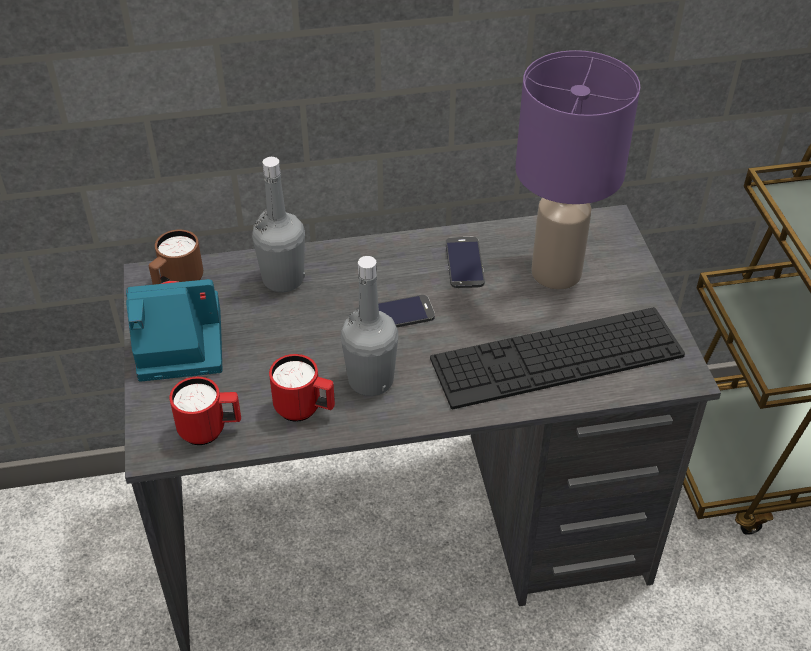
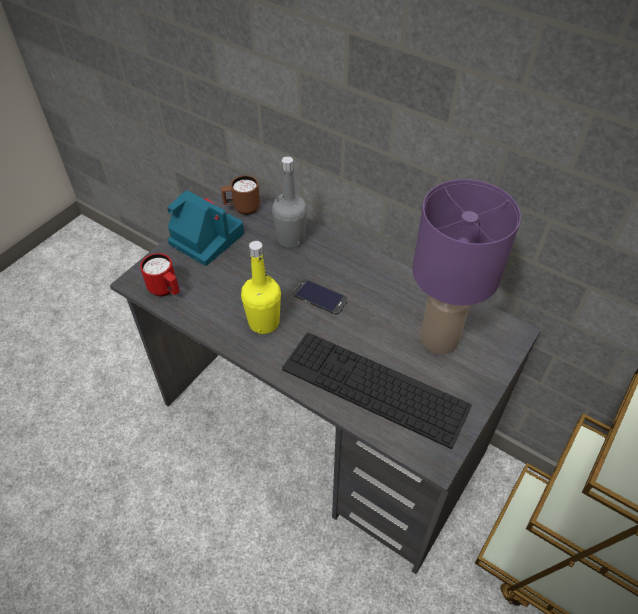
camera: 45 degrees right, 5 degrees up
(305, 410) = (216, 313): red mug -> none
(371, 380) = (264, 322): grey bottle -> yellow bottle
(464, 263) = (393, 295): phone -> none

